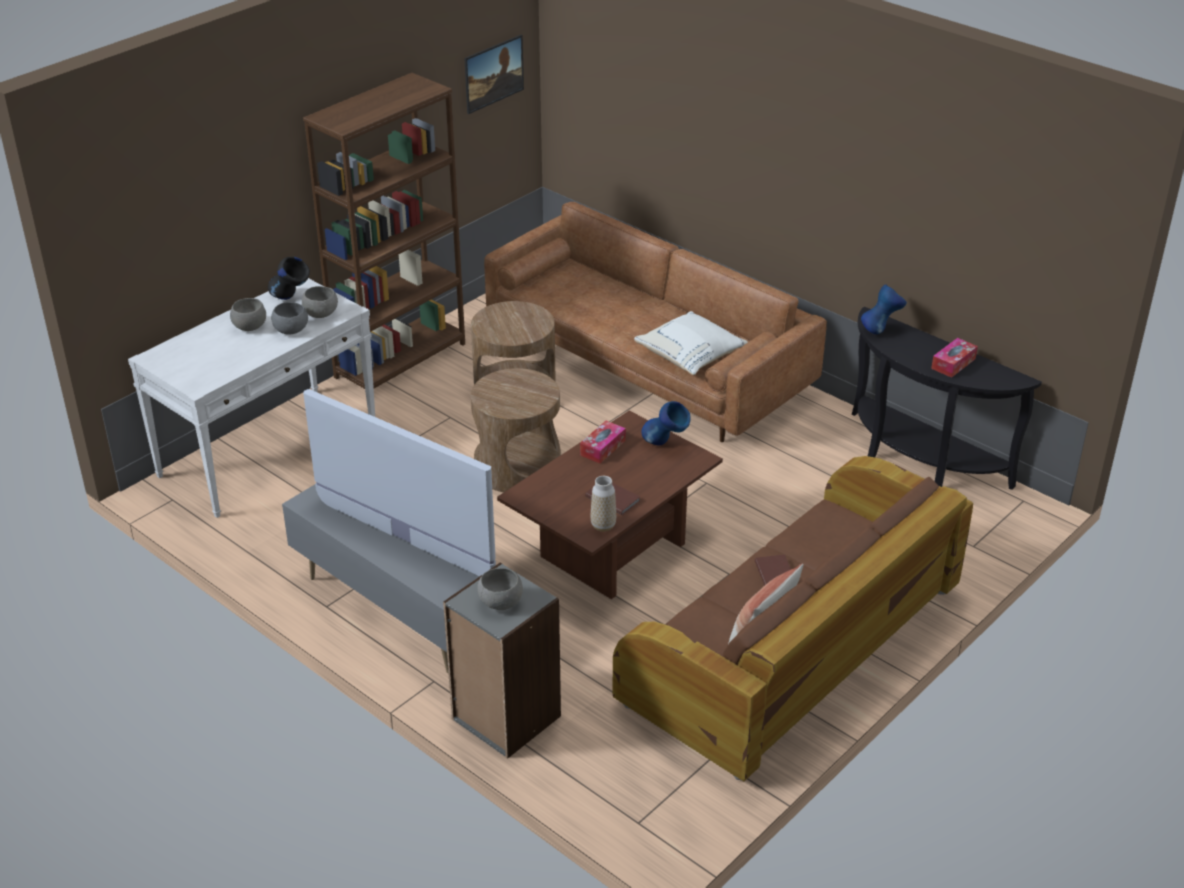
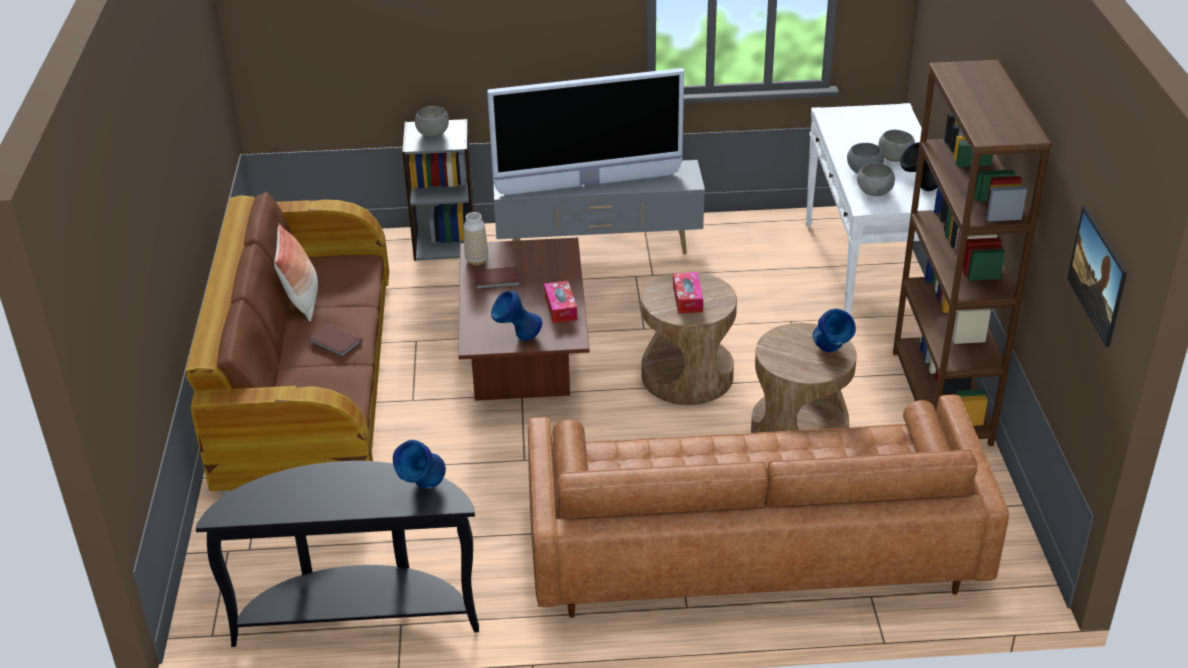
camera: 135 degrees right, 0 degrees up
(501, 313) = (831, 354): none -> blue vase
(691, 357) = (639, 464): white pillow -> none
(953, 363) = (307, 493): tissue box -> tissue box (687, 299)

